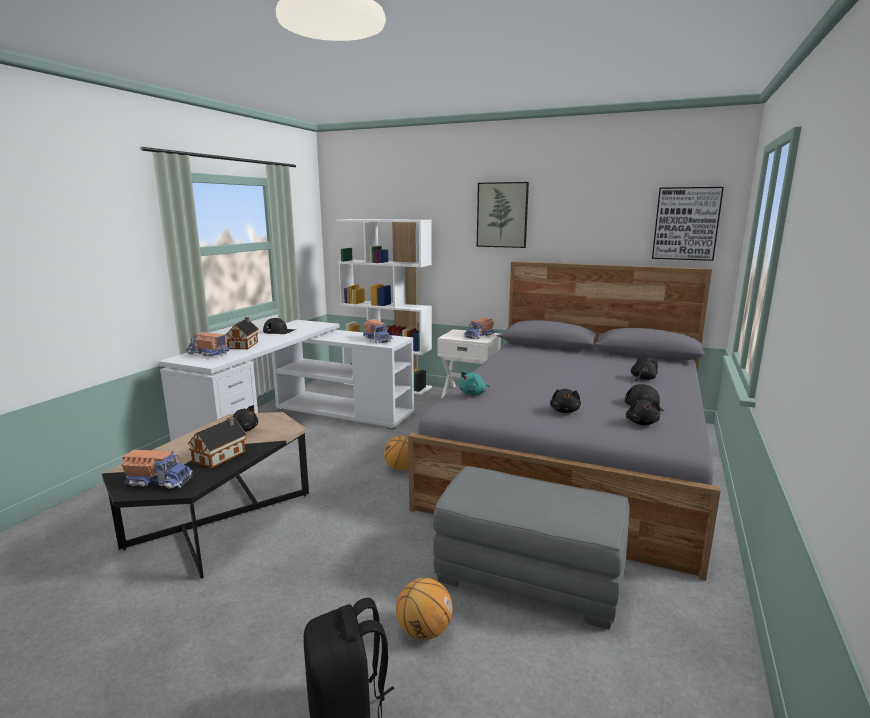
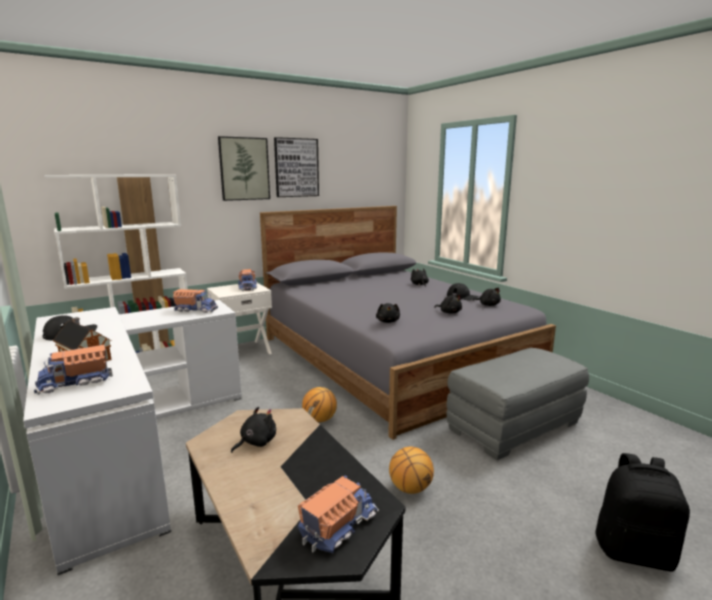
camera: 55 degrees left, 0 degrees up
(221, 455) = (313, 468): toy house -> none
(424, 631) = (550, 486): basketball -> basketball (410, 488)
(473, 394) = (388, 321): turquoise plush toy -> black plush toy
(686, 223) = (377, 174): picture -> picture (296, 167)

